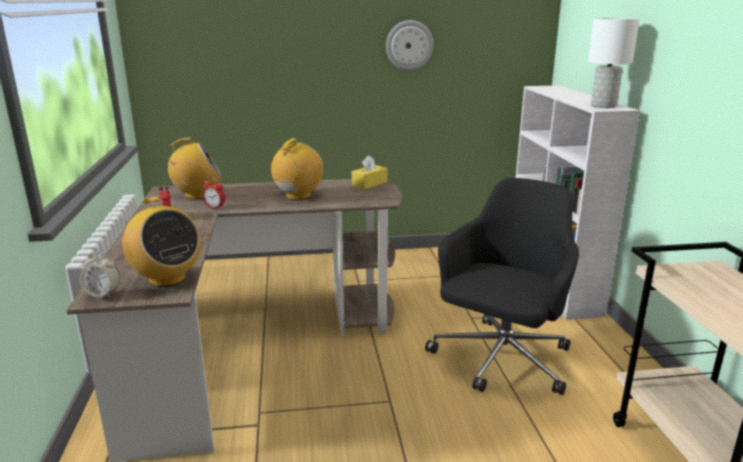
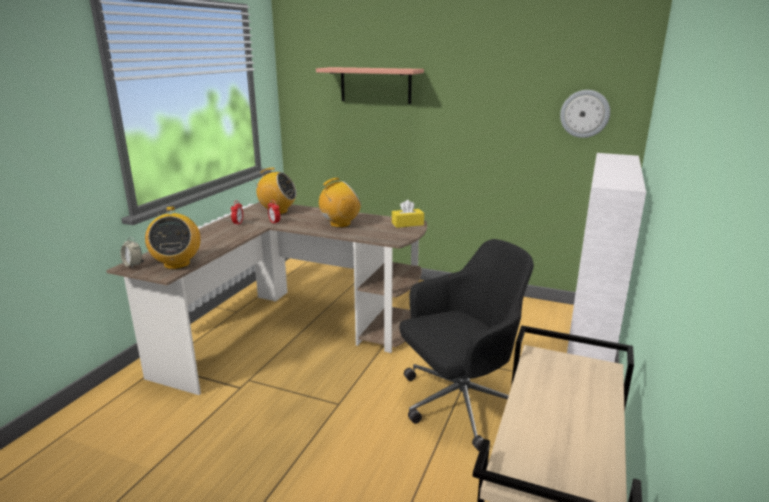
camera: 30 degrees right, 0 degrees up
(267, 28) = (375, 85): none -> shelf
(409, 45) = (493, 105): wall clock -> wall clock (584, 113)
(603, 106) = (618, 182): white table lamp -> none

